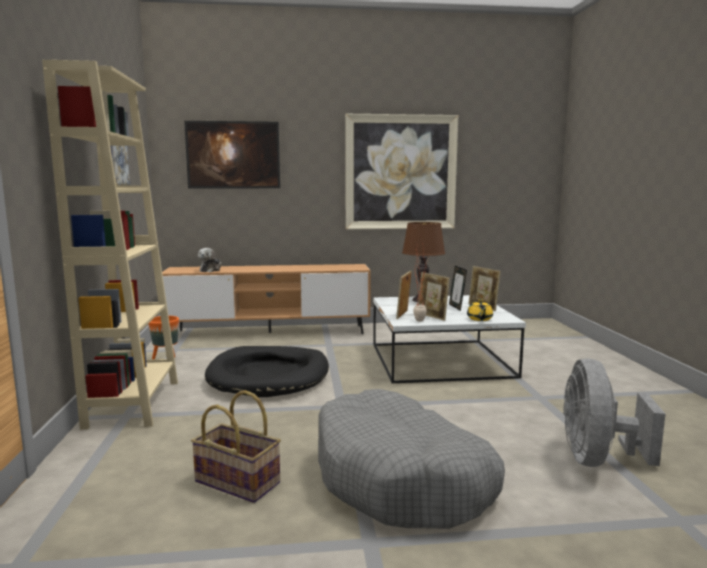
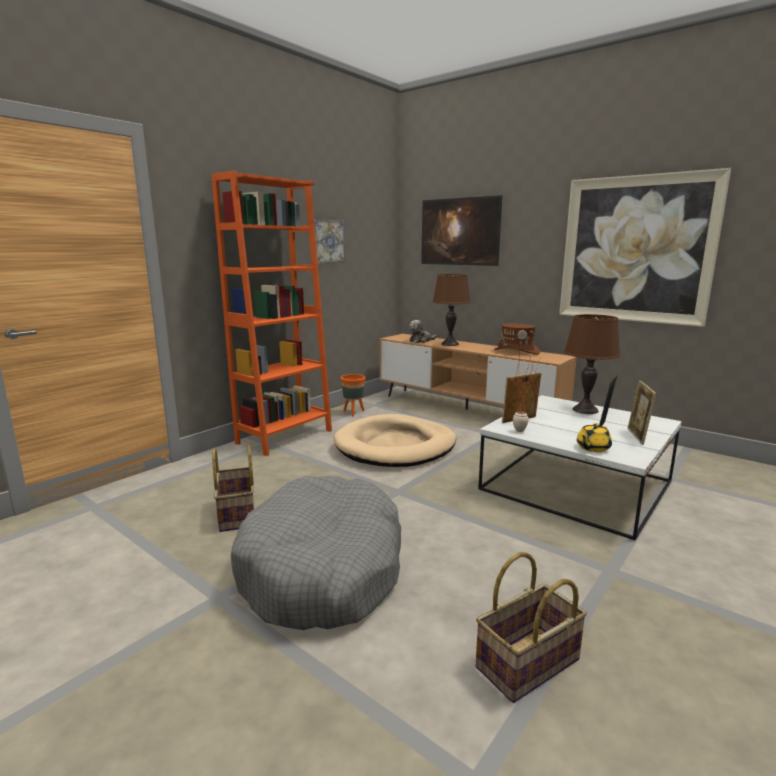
camera: 45 degrees right, 5 degrees up
(133, 403) = (284, 437): beige bookcase -> orange bookcase
(246, 269) = (450, 344): none -> brown table lamp
(269, 376) = (395, 446): black dog bed -> beige dog bed
(316, 266) = (516, 351): none -> brown hat
(432, 317) = (544, 430): picture frame -> none
(597, 459) = (528, 665): grey fan -> basket

